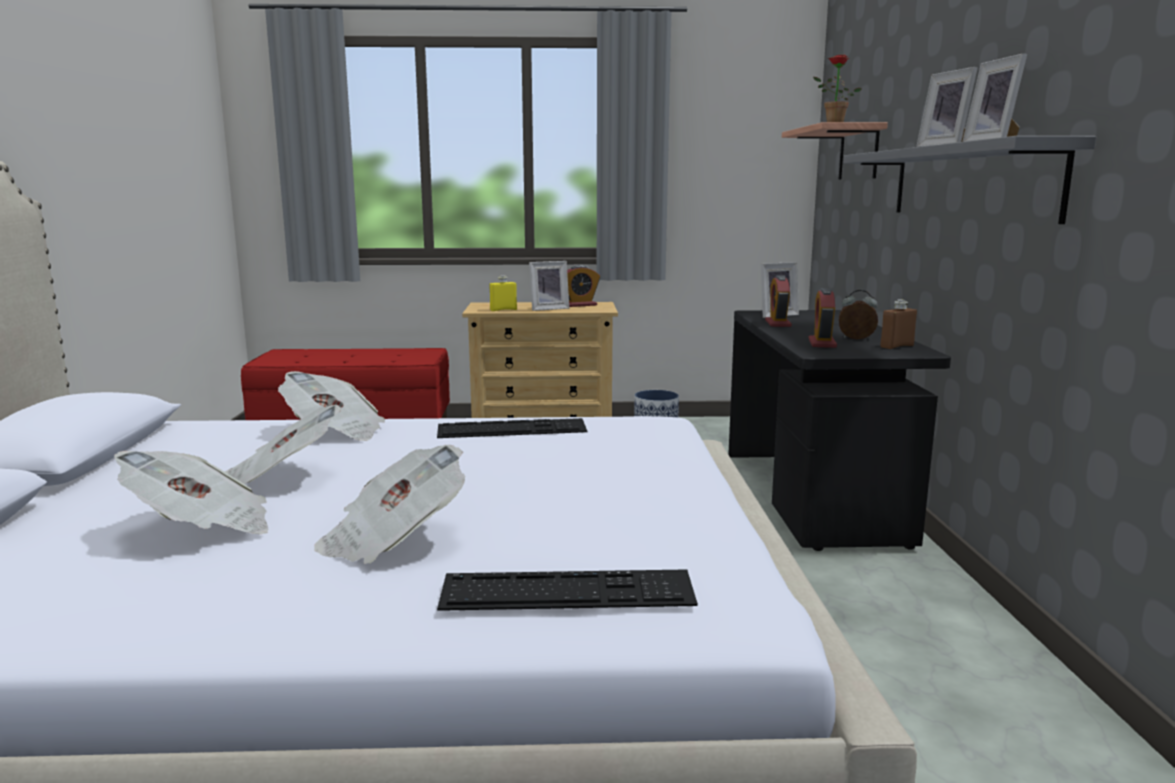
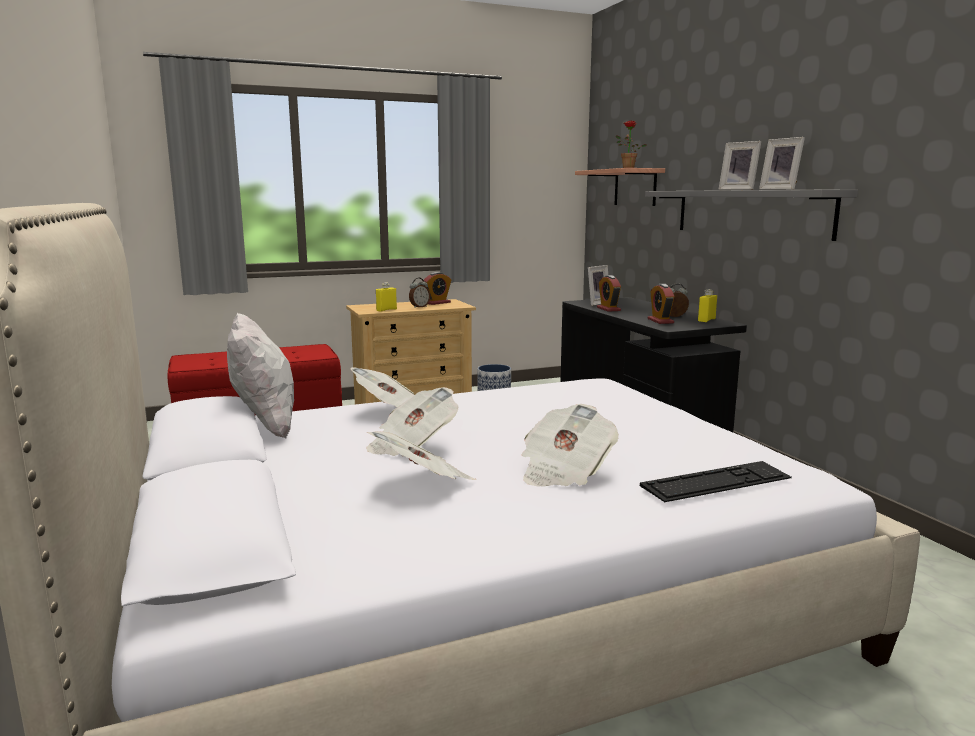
camera: 20 degrees left, 0 degrees up
(172, 435) = (265, 427): none -> white pillow
(512, 429) = (515, 396): keyboard -> none
(548, 308) = (419, 307): picture frame -> alarm clock
(897, 346) = (706, 320): brown bottle -> yellow bottle

